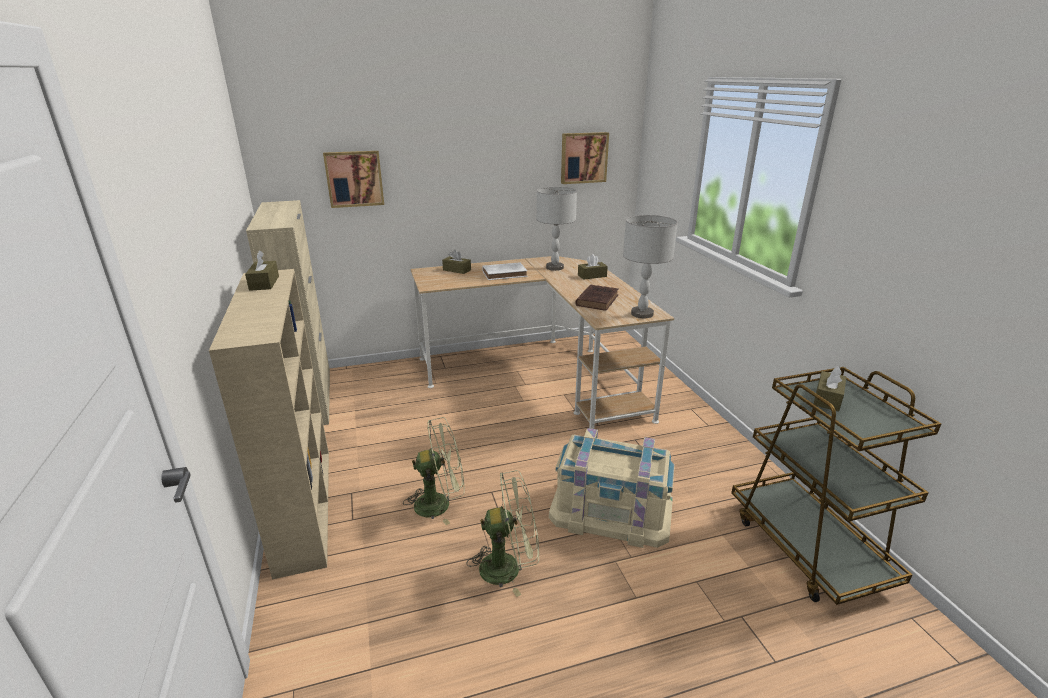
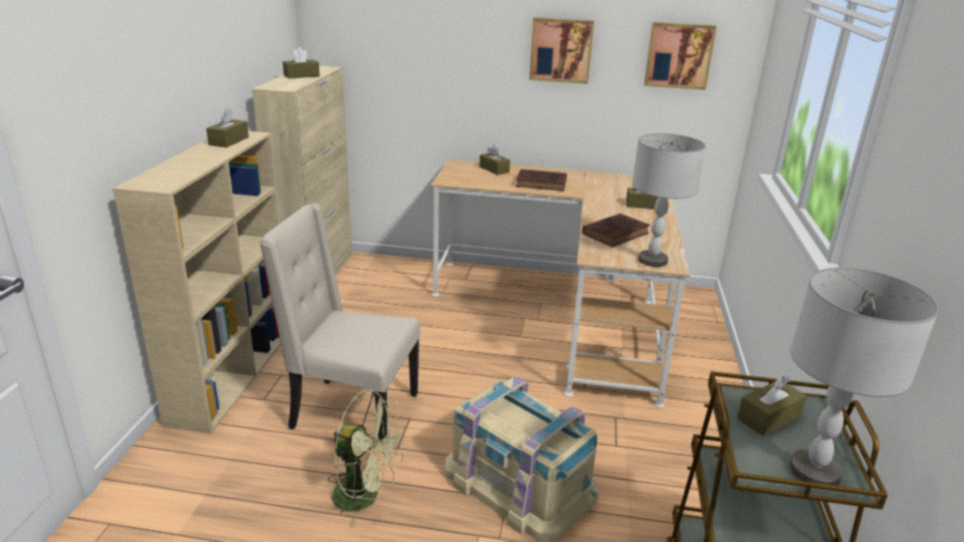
camera: 25 degrees right, 0 degrees up
(275, 212) = (301, 76): none -> brown tissue box
(354, 178) = (400, 51): picture -> picture (561, 50)
(440, 503) = (351, 412): green fan -> beige chair
(505, 274) = (542, 183): white book -> brown book
(554, 267) = (608, 187): grey table lamp -> grey table lamp (814, 471)

